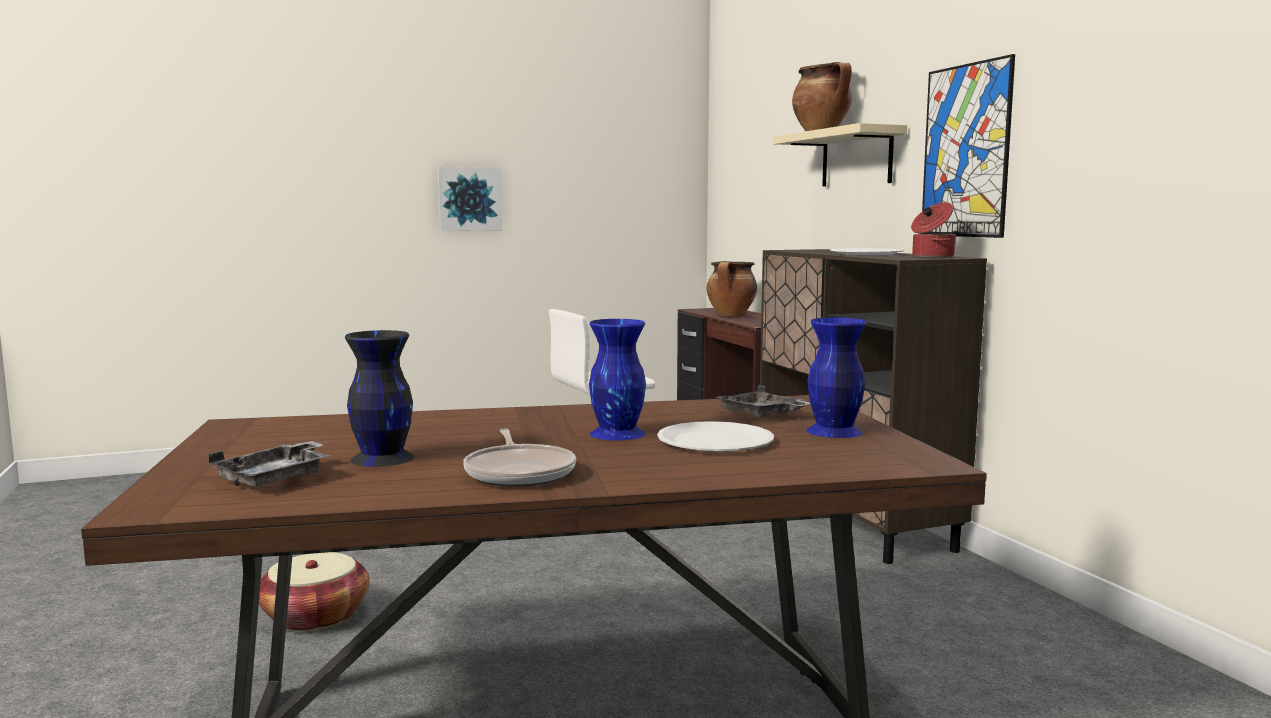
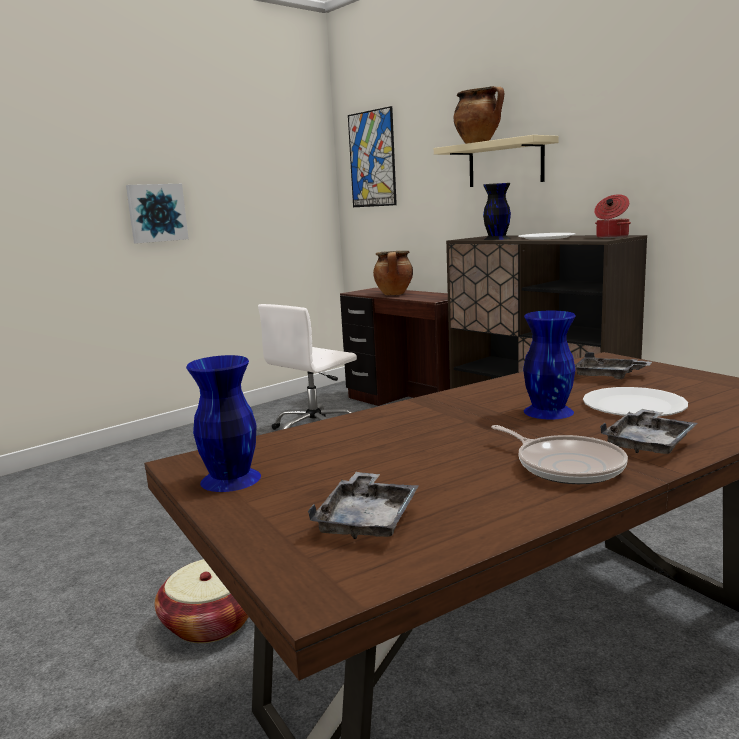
camera: 20 degrees left, 5 degrees up
(381, 458) = (415, 475): black vase -> black vase (496, 239)
(640, 470) = (649, 444): none -> grey tray
(833, 431) = (688, 382): blue vase -> blue vase (229, 479)
(966, 151) = (620, 154): picture -> picture (372, 159)

